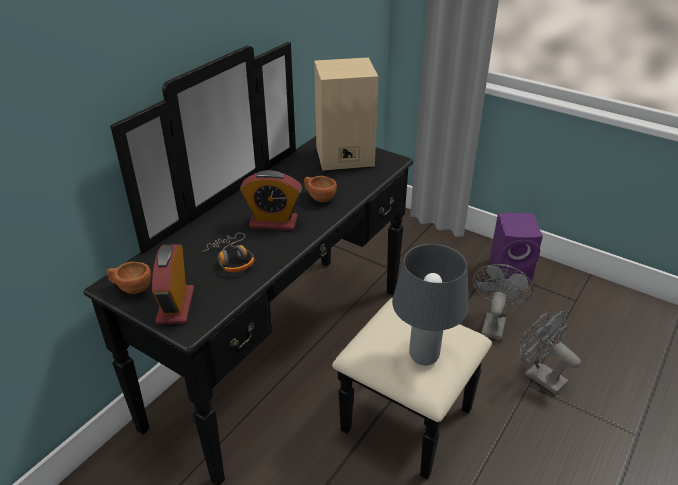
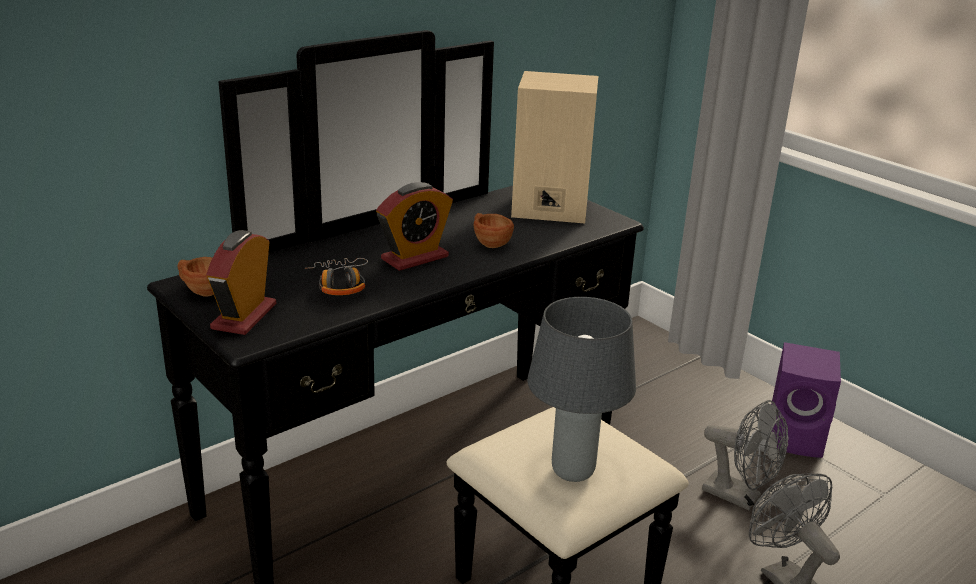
camera: 15 degrees right, 10 degrees down
(273, 222) = (415, 258): alarm clock -> alarm clock turned 60 degrees counterclockwise
(493, 323) = (740, 497): grey fan -> grey fan turned 90 degrees clockwise

